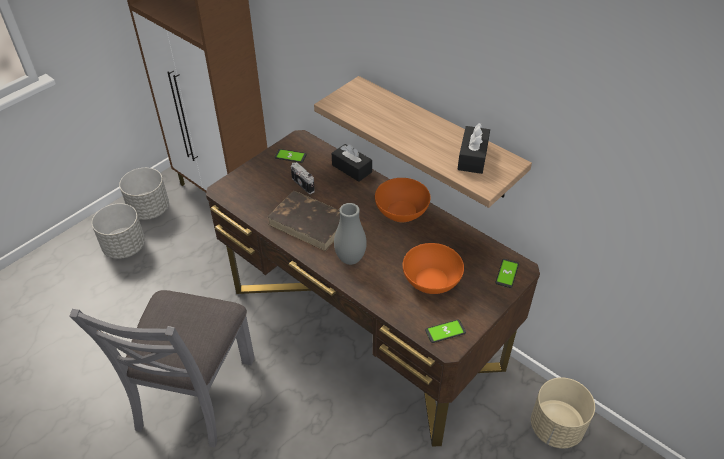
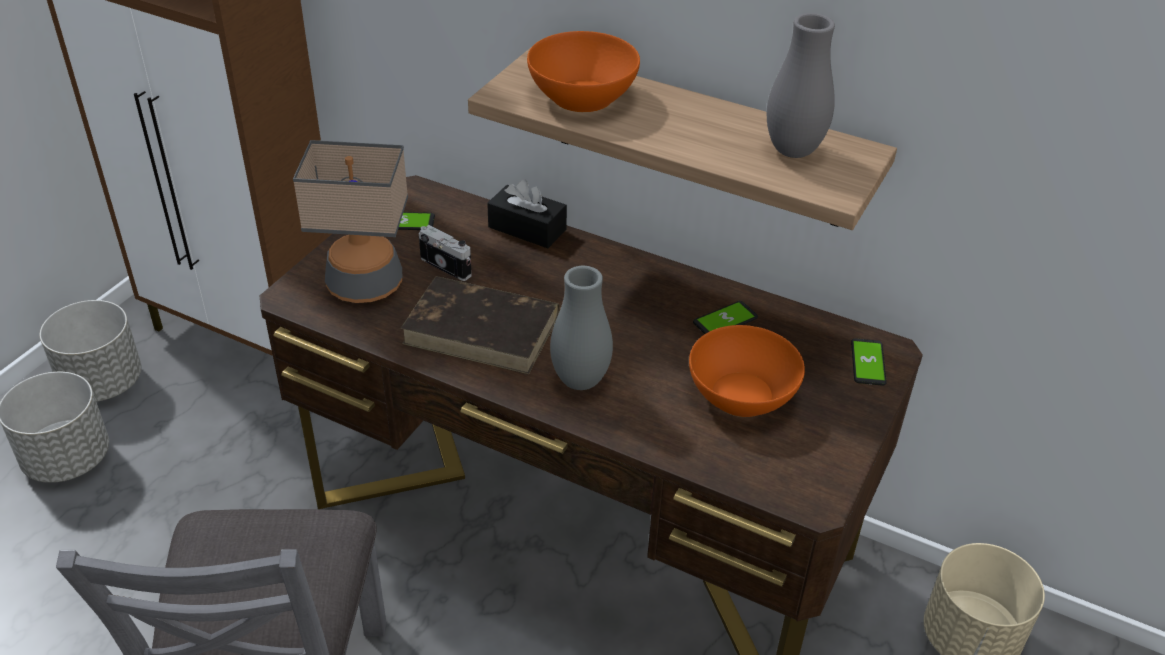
camera: 15 degrees left, 5 degrees down
(260, 189) = (365, 284): none -> table lamp
(402, 211) = (644, 287): orange bowl -> orange bowl (583, 96)
(445, 331) = (800, 478): phone -> phone (725, 320)
(472, 157) = (793, 151): black tissue box -> grey vase

